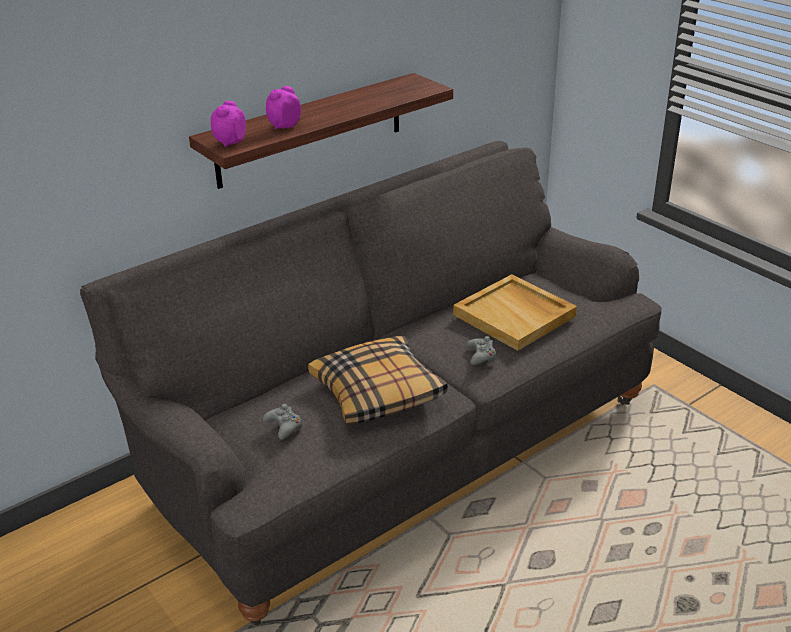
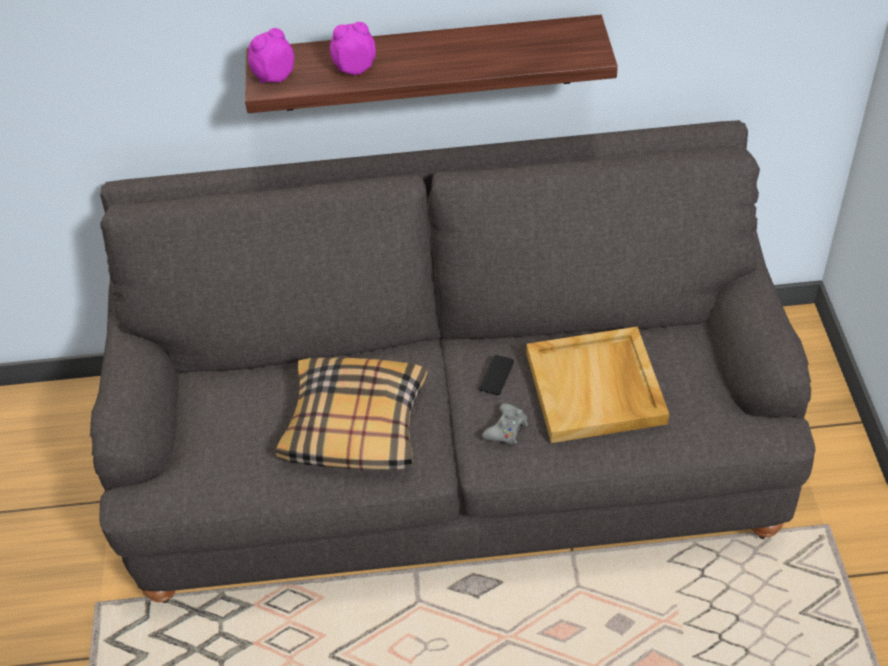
camera: 35 degrees right, 15 degrees up
(284, 426) = (230, 425): grey game controller -> none
(444, 332) = (496, 375): none -> phone

